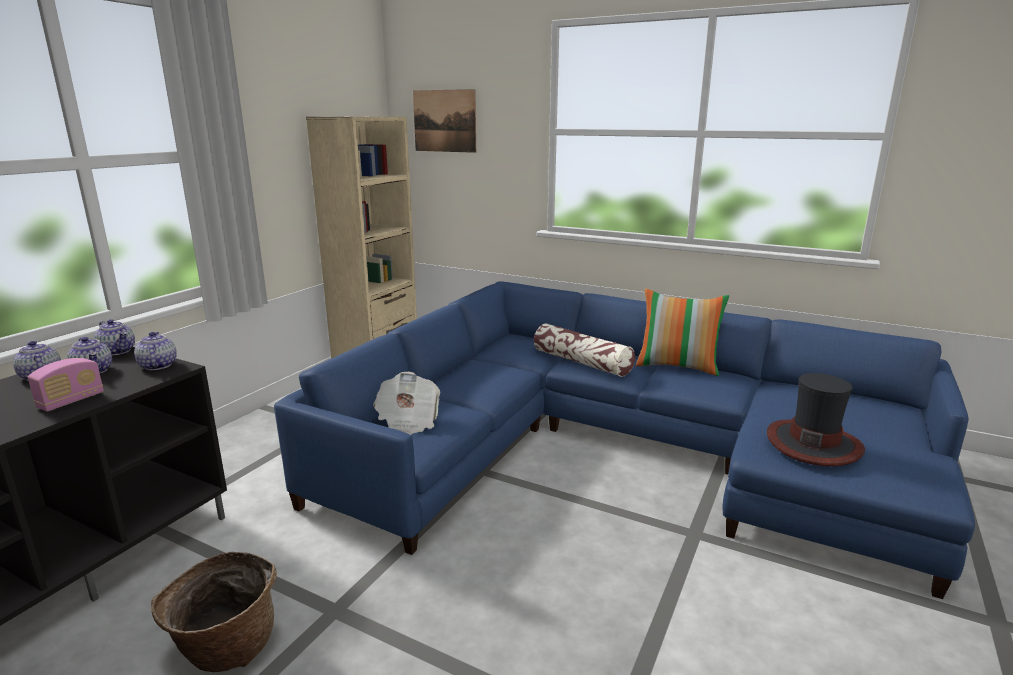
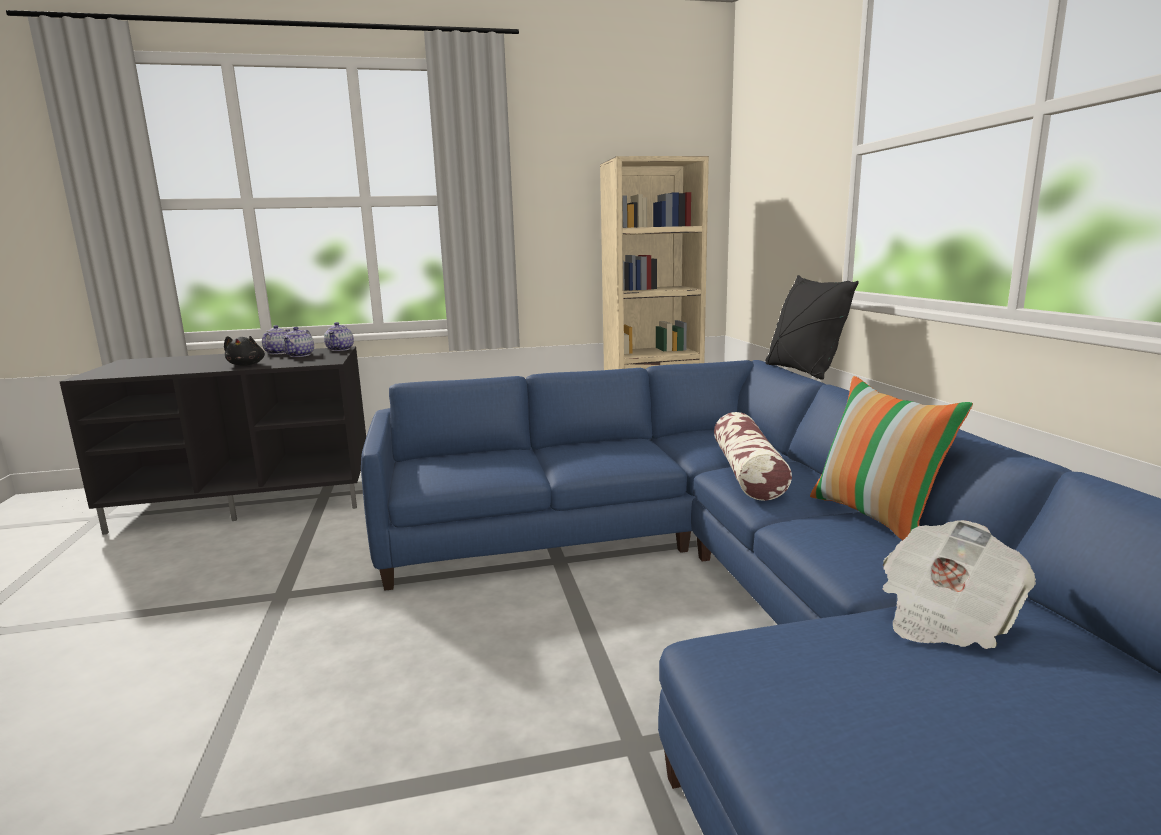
camera: 50 degrees right, 5 degrees down
(71, 401) = (247, 365): radio -> black plush toy
(157, 365) = (327, 359): teapot -> none
(226, 649) = (210, 579): basket -> none
(407, 421) = (461, 462): newspaper -> newspaper (945, 616)
(444, 121) = (766, 159): picture -> none
(547, 286) = (802, 371): none -> black pillow
(813, 443) = (829, 686): hat -> none

